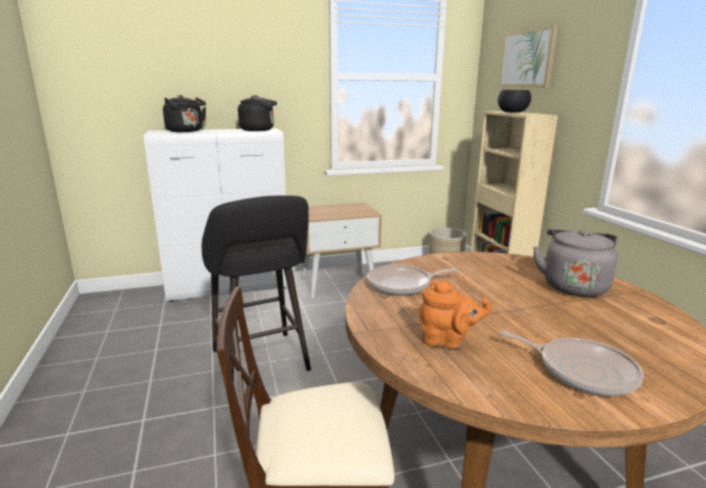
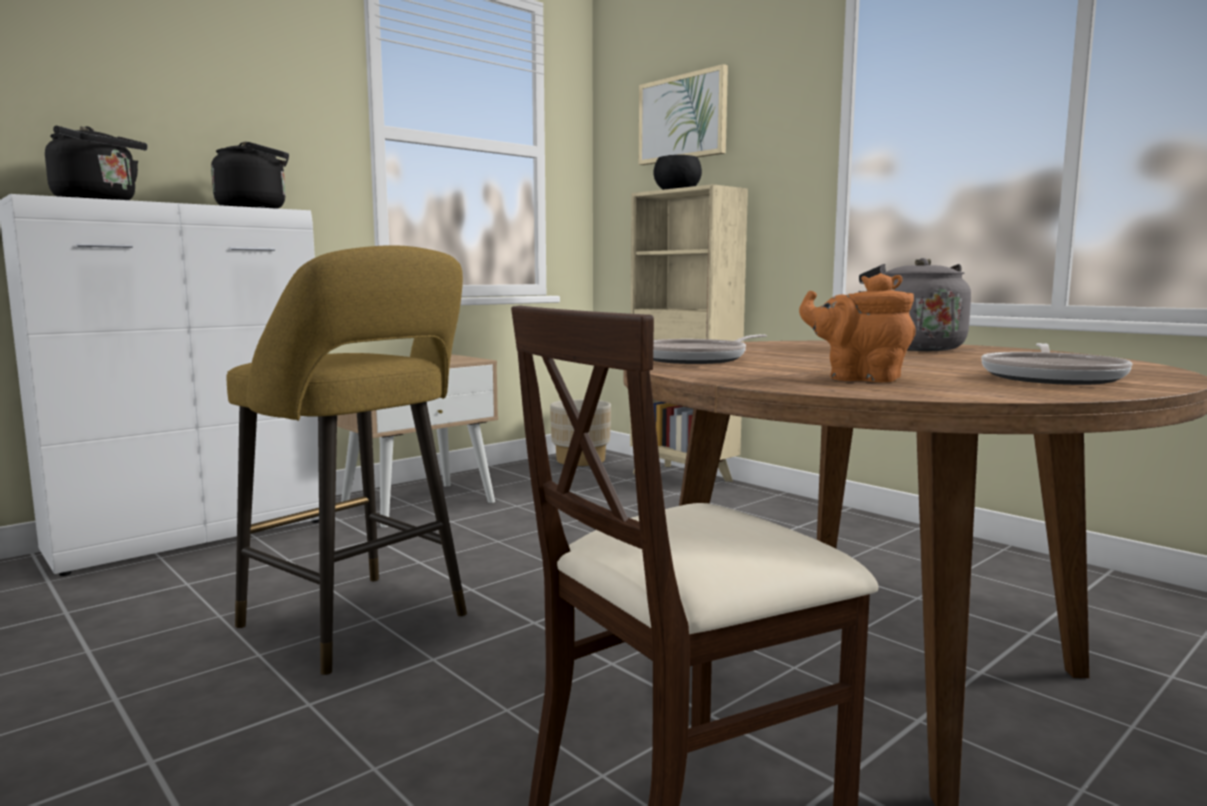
camera: 25 degrees left, 10 degrees down
(262, 363) = (361, 624): black stool -> yellow stool
(447, 341) = (859, 378): orange teapot -> orange teapot turned 150 degrees counterclockwise
(581, 370) = (1052, 377): frying pan -> frying pan turned 105 degrees clockwise

